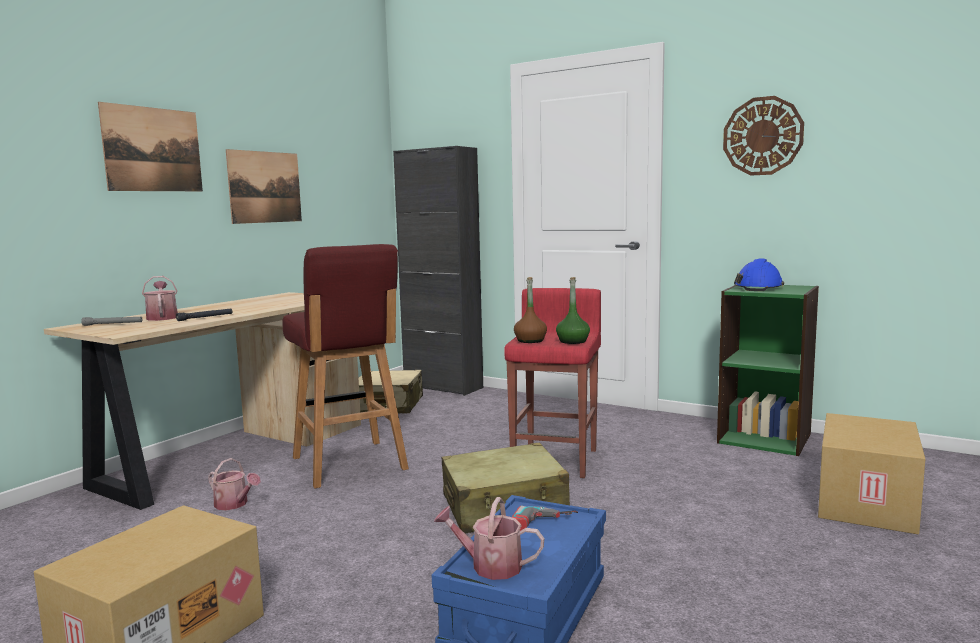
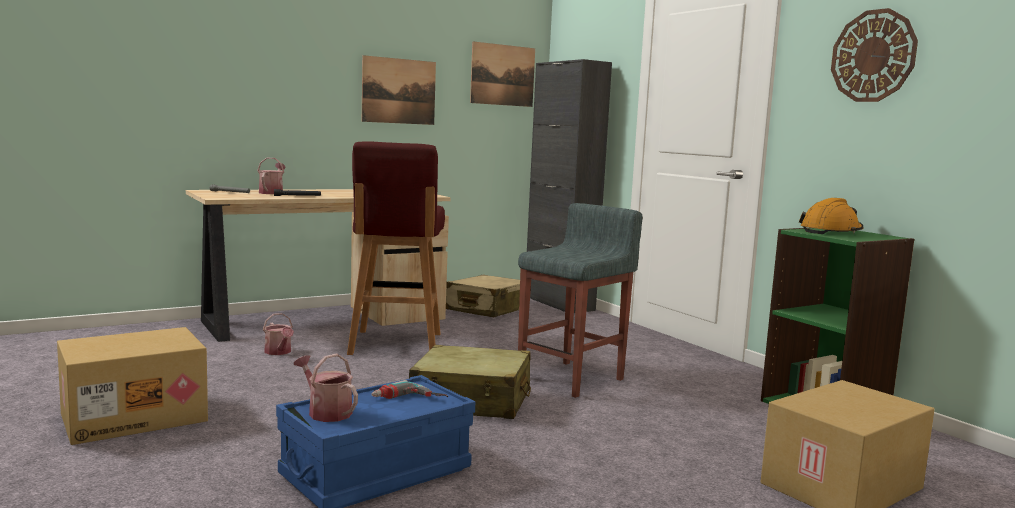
camera: 25 degrees right, 0 degrees up
(153, 149) = (294, 53): picture -> picture (502, 75)
(530, 341) = (549, 252): brown bottle -> none
(556, 459) = (572, 378): red stool -> grey stool
(572, 341) = (584, 258): green bottle -> none
(758, 288) = (831, 231): blue hard hat -> orange hard hat

